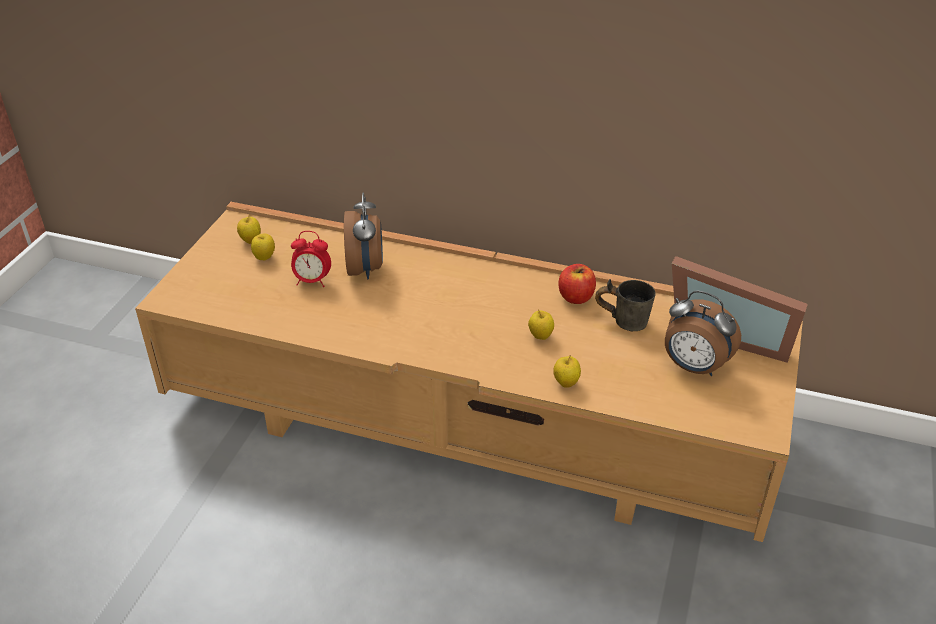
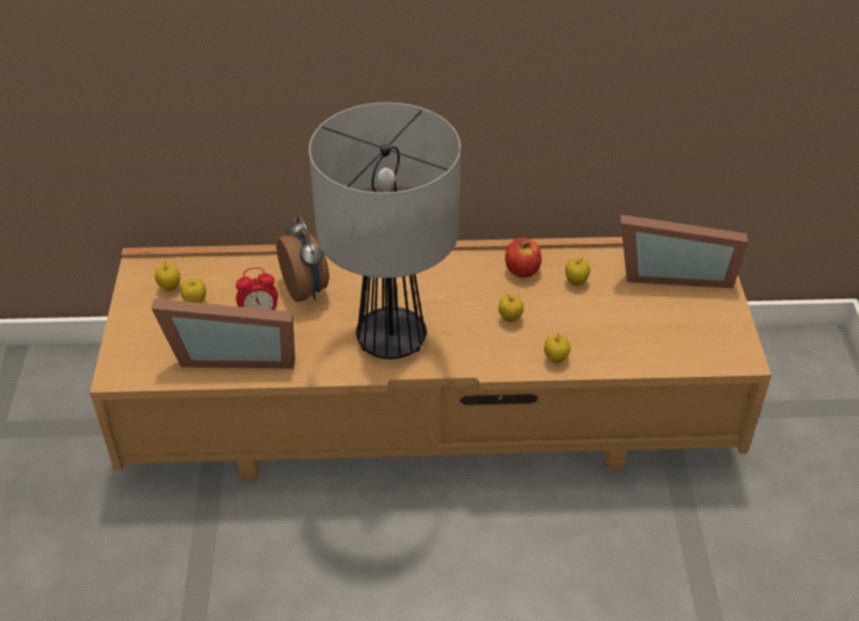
camera: 20 degrees left, 5 degrees up
(271, 306) = (233, 353): none -> picture frame
(417, 328) = (391, 339): none -> table lamp
(624, 319) = (576, 282): grey mug -> apple
(693, 367) = (658, 313): alarm clock -> none

